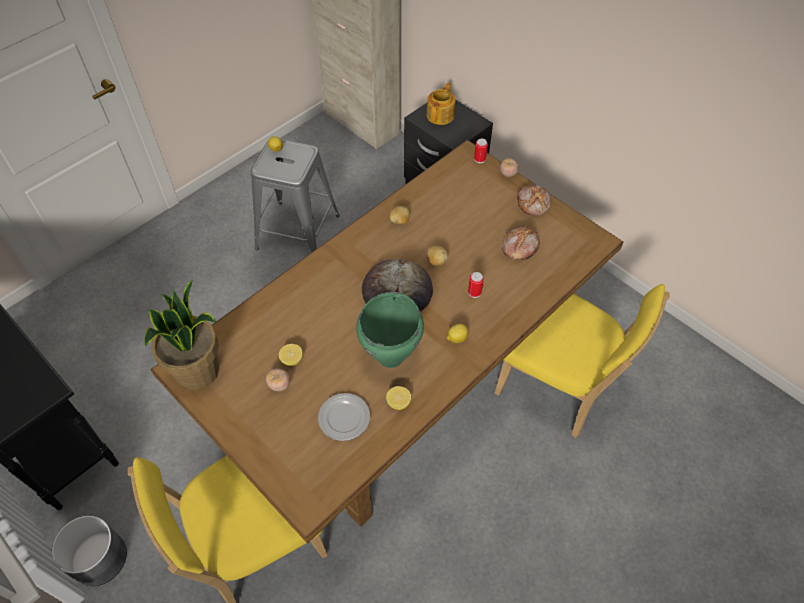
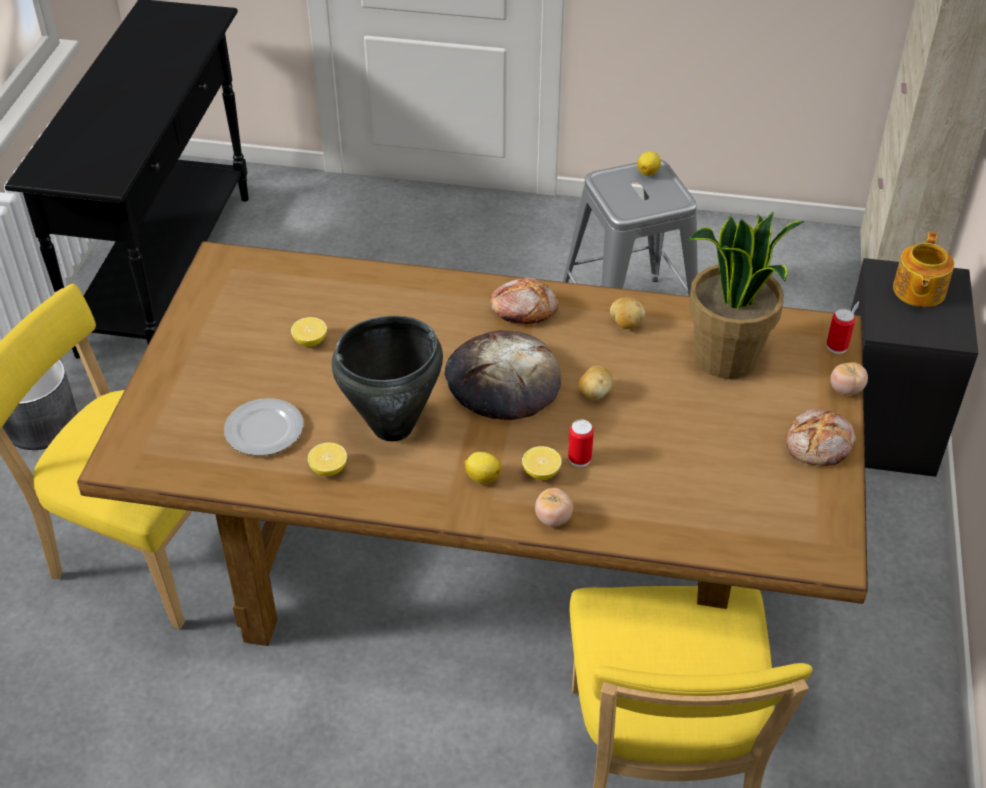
camera: 55 degrees right, 10 degrees down
(198, 372) = (228, 277): potted plant -> potted plant (726, 359)
(279, 385) = (265, 350): tomato -> tomato (553, 518)
(391, 356) = (393, 427): green cooking pot -> black cooking pot
(441, 115) = (918, 291): teapot -> teapot turned 120 degrees clockwise
(472, 313) = (541, 473): none -> lemon
(519, 247) = (715, 468): bread -> bread (523, 309)

